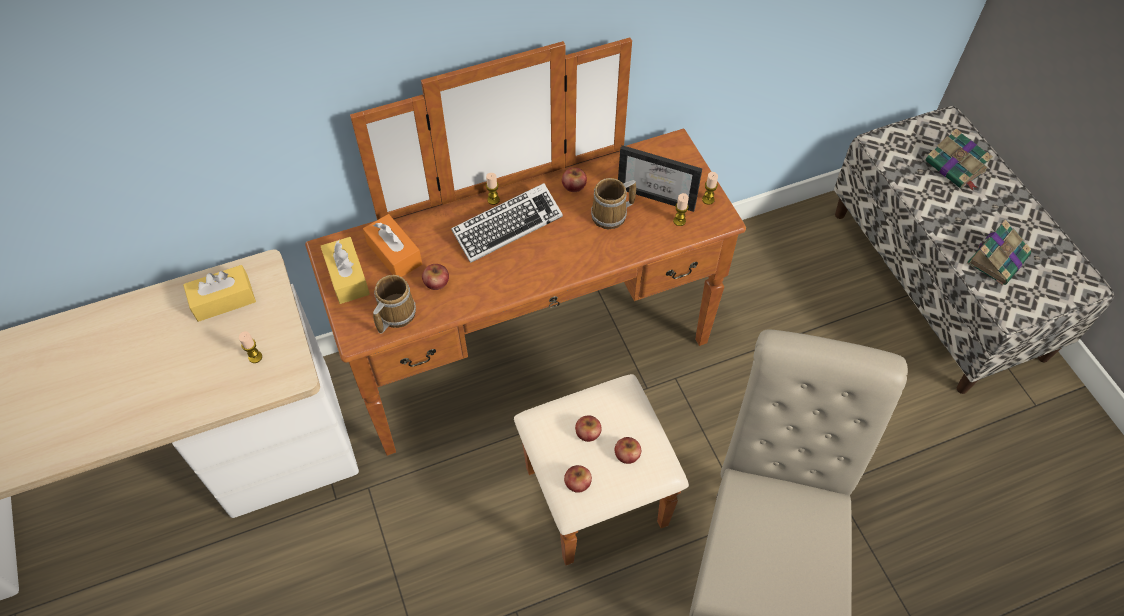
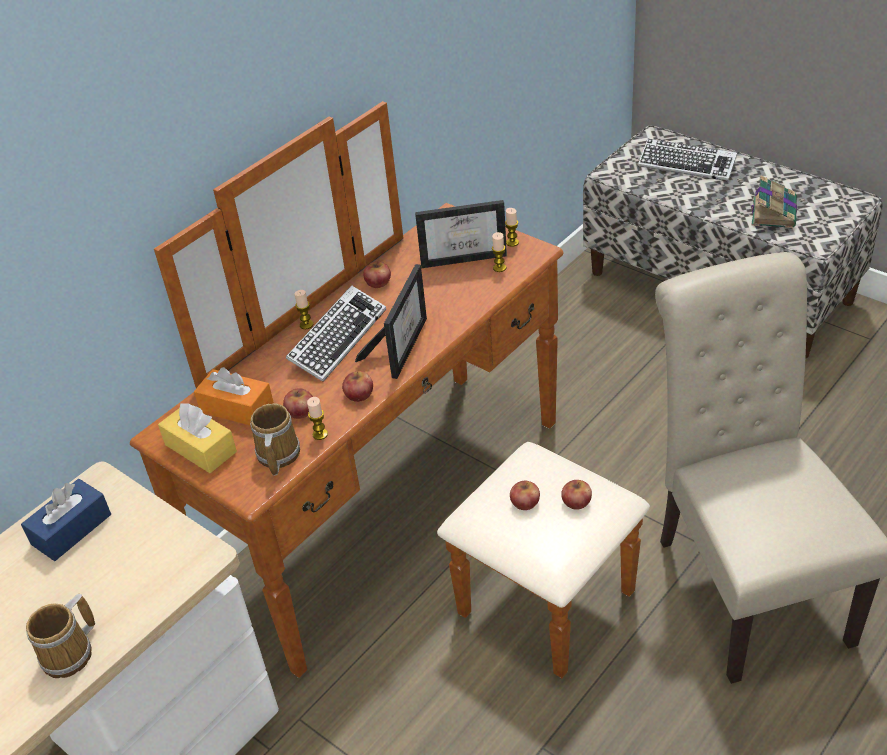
camera: 25 degrees left, 15 degrees down
(223, 300) = (71, 529): yellow tissue box -> blue tissue box
(255, 357) = (147, 561): candle -> candle (320, 434)
(550, 259) = (401, 345): none -> picture frame
(577, 482) = (547, 548): apple -> apple (359, 394)
(611, 215) = (433, 289): mug -> mug (71, 654)
(956, 167) = (686, 165): book -> keyboard

